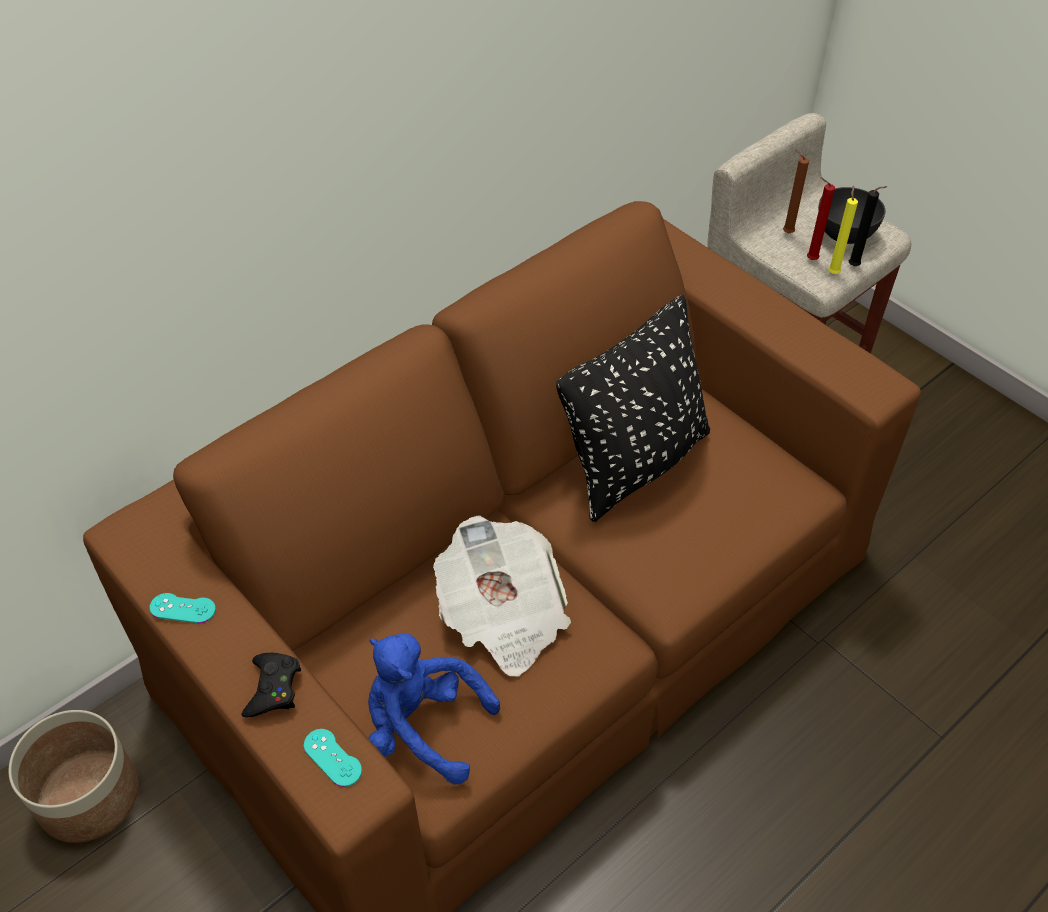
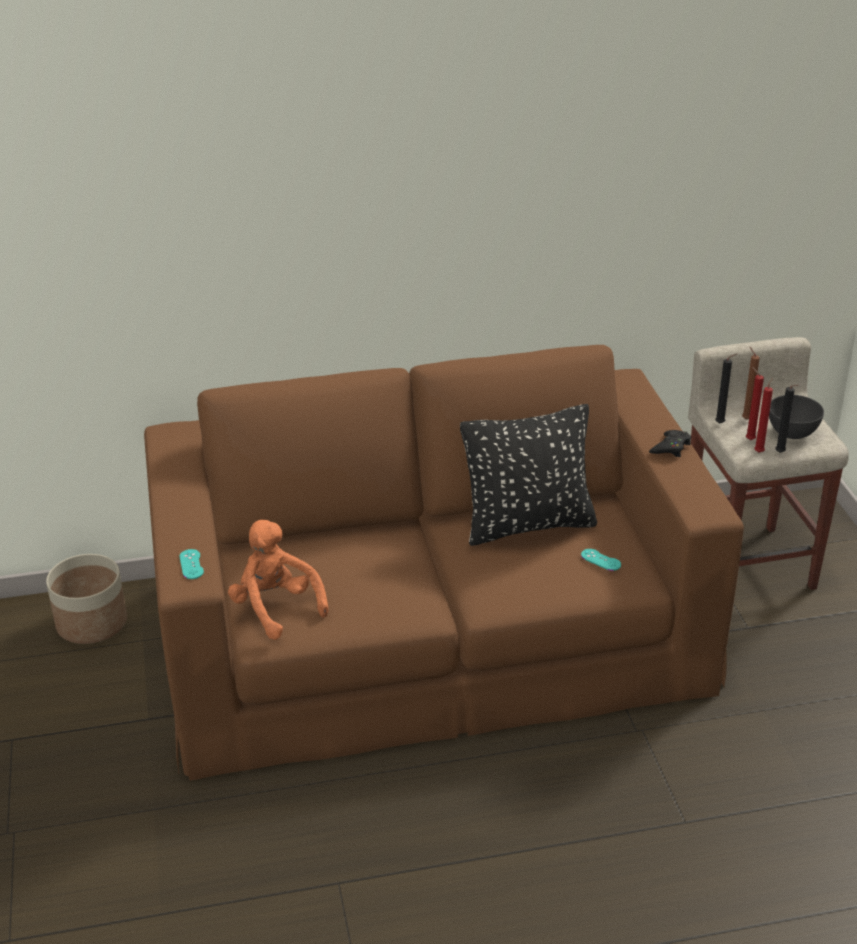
camera: 30 degrees right, 15 degrees down
(182, 608) = (168, 474): turquoise game controller -> turquoise game controller (600, 560)
(273, 688) = (186, 524): black game controller -> black game controller (671, 447)
(423, 727) = (276, 608): blue plush toy -> orange plush toy
(503, 616) = (369, 572): newspaper -> none
(767, 248) = (721, 423): none -> black candle
(833, 272) = (759, 452): yellow candle -> red candle

